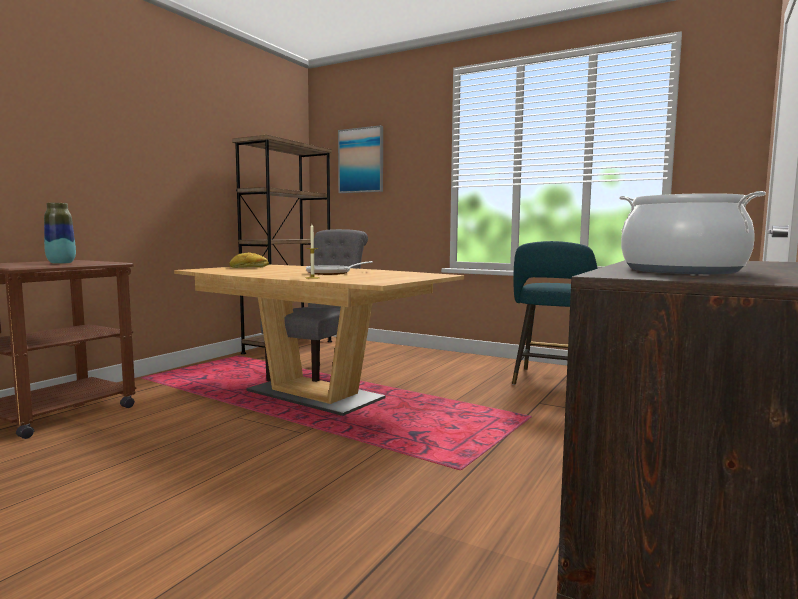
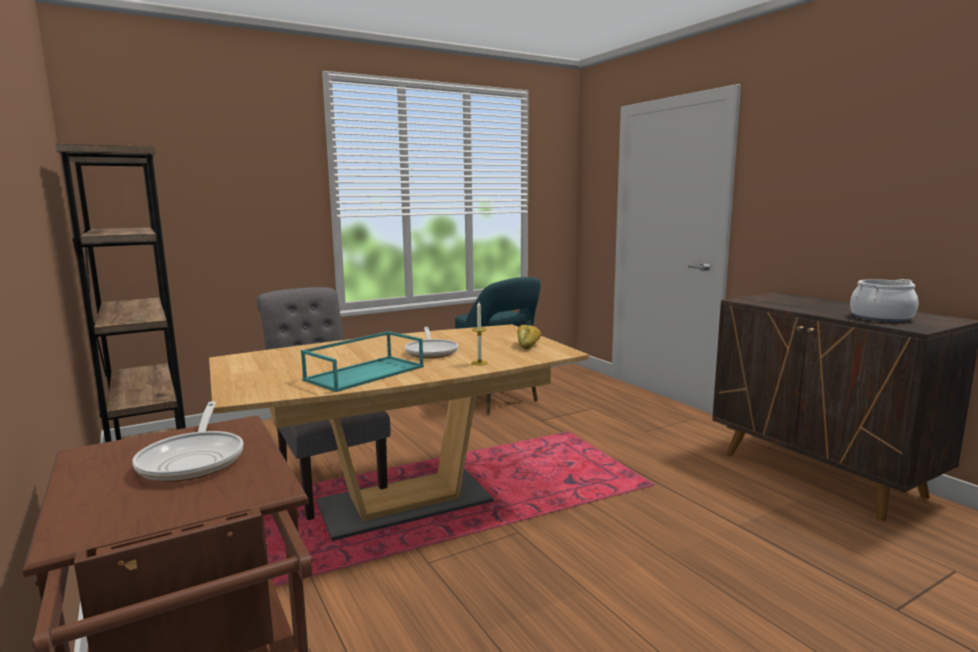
camera: 60 degrees left, 5 degrees up
(61, 263) = (194, 459): vase -> frying pan
(249, 267) = (259, 370): bread -> bread (528, 344)
(260, 272) = (365, 373): none -> turquoise tray
(361, 160) = (183, 174): picture -> none

